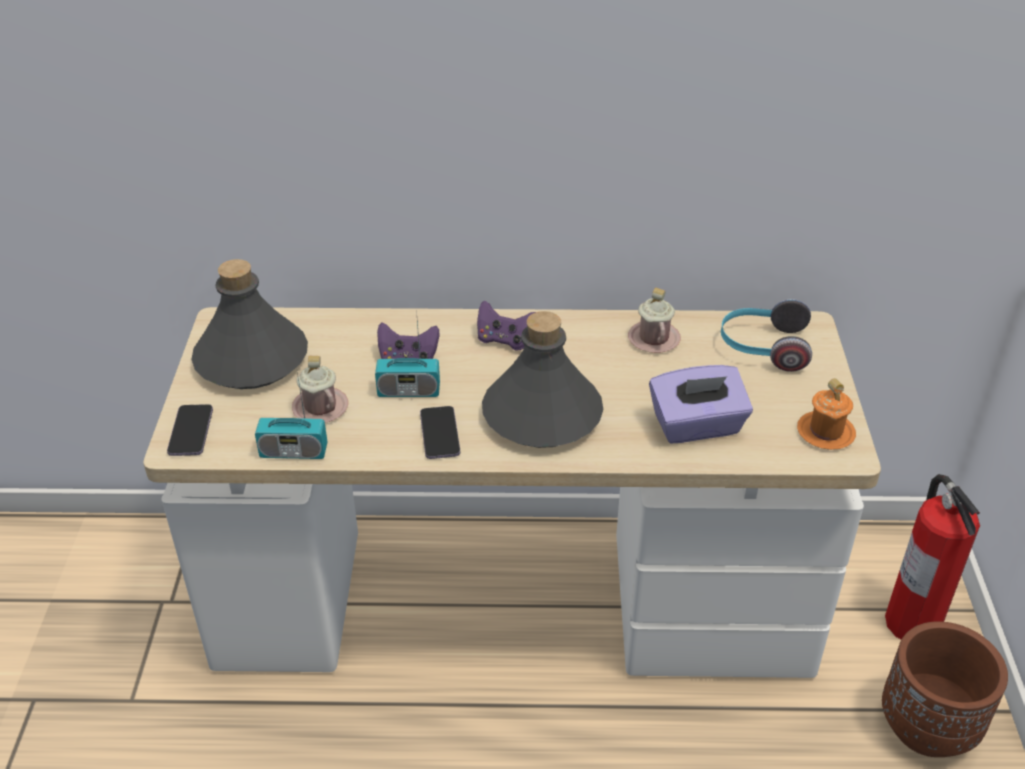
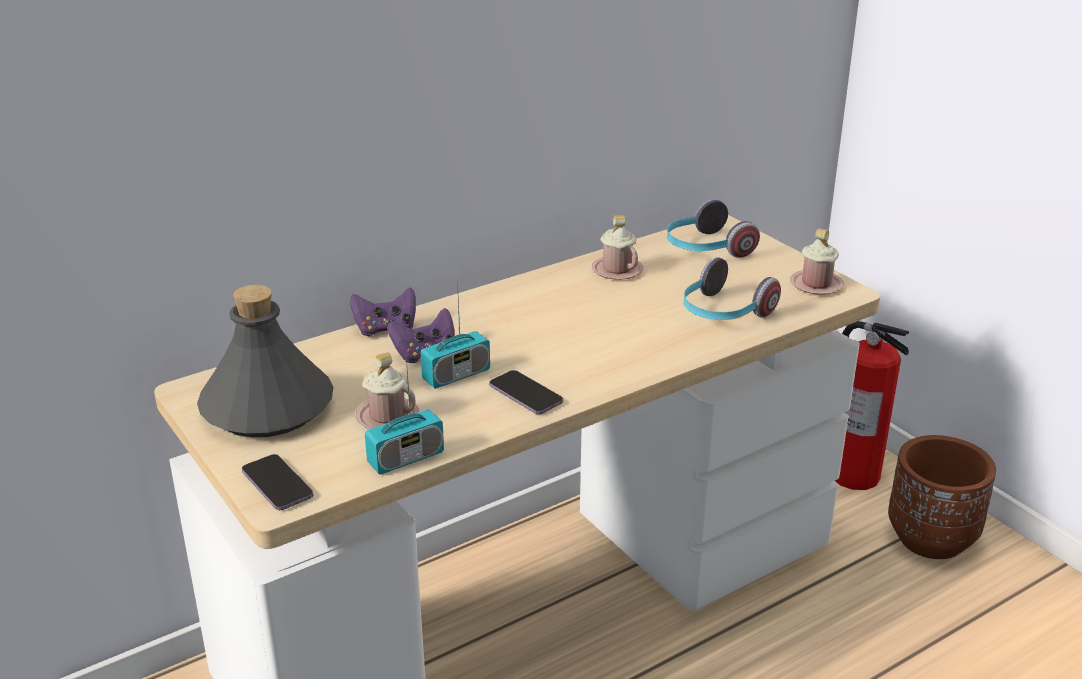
camera: 35 degrees left, 10 degrees down
(505, 340) = (495, 311): purple game controller -> purple game controller (385, 328)
(543, 415) = (596, 349): grey bottle -> none
(697, 426) = (723, 313): purple tissue box -> headphones
(825, 432) = (816, 284): orange mug -> pink mug

